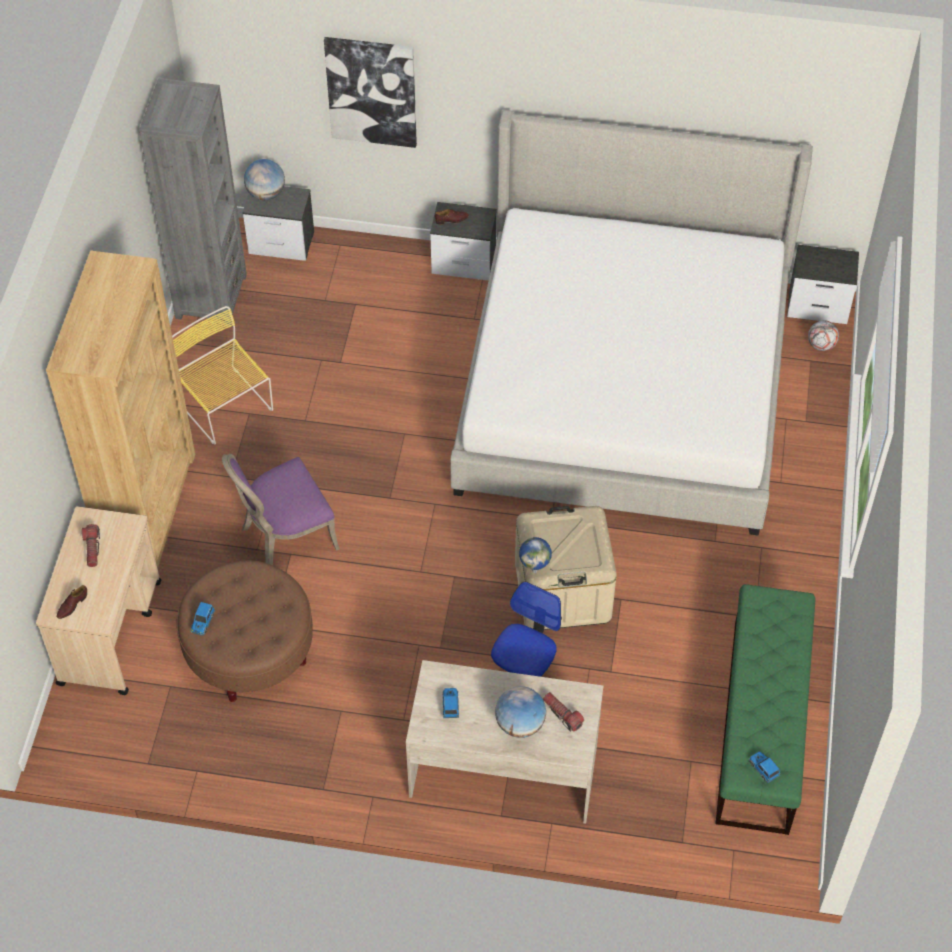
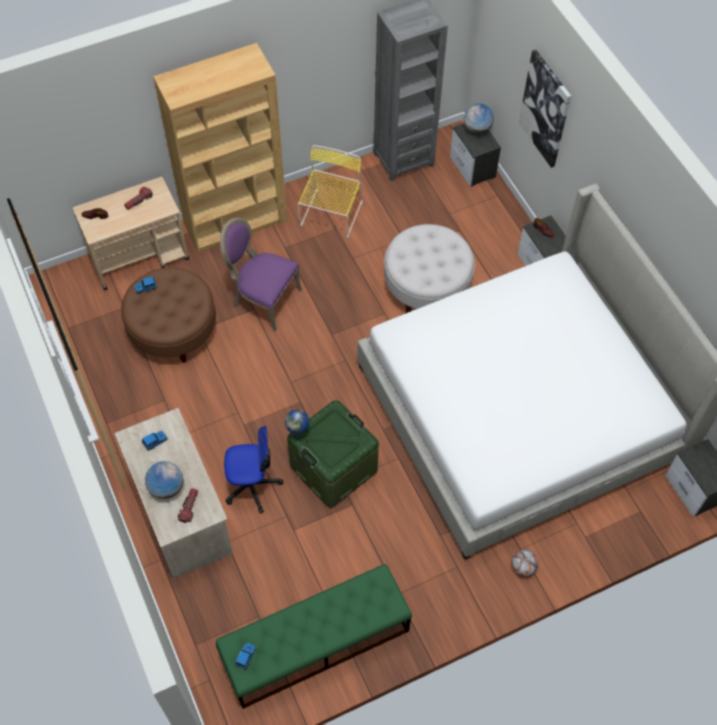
camera: 55 degrees right, 5 degrees up
(402, 375) = (427, 286): none -> white ottoman
(562, 591) = (333, 467): beige storage box -> green storage box
(821, 345) = (660, 511): football -> football (523, 567)

